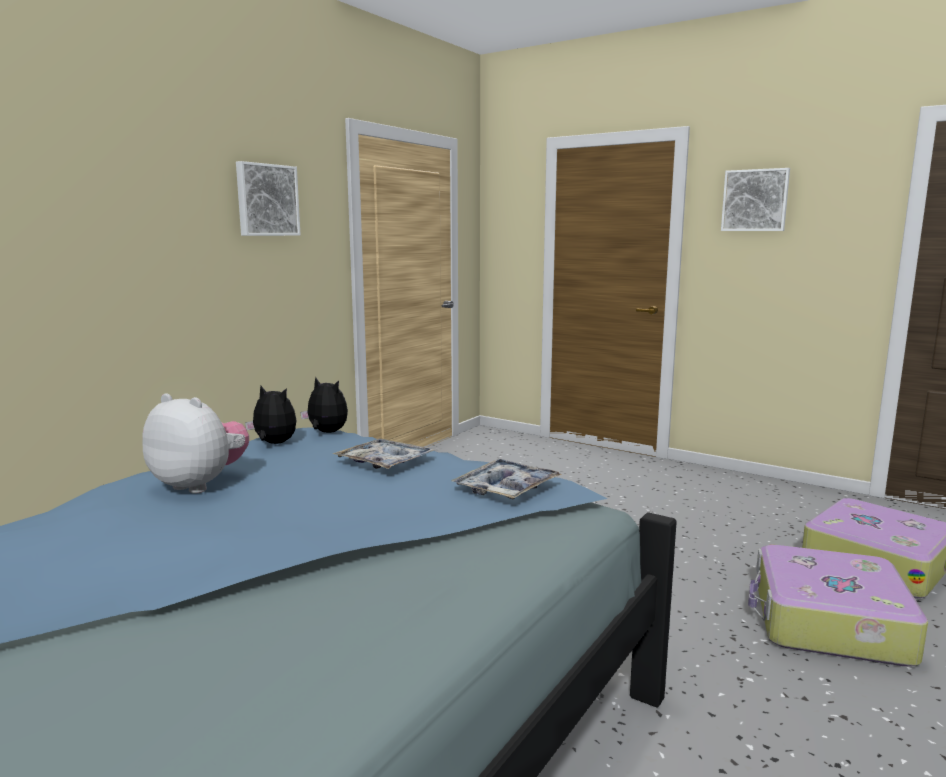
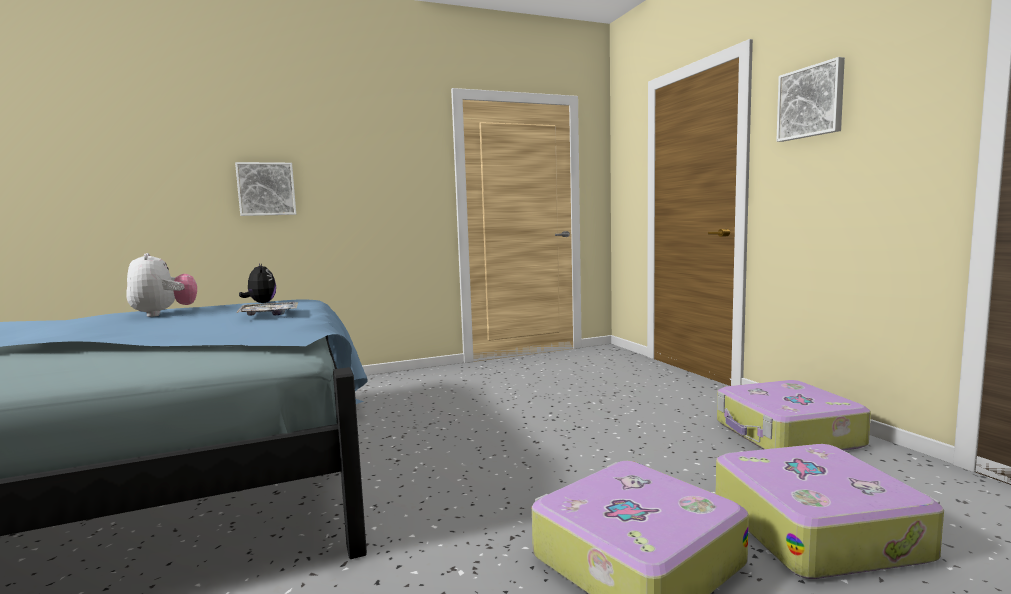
camera: 35 degrees right, 5 degrees down
(266, 200) = (373, 151): picture -> picture (266, 189)
(326, 432) = (304, 301): plush toy -> none
(506, 488) = (269, 332): tray -> none
(757, 494) = (786, 434): none -> suitcase

